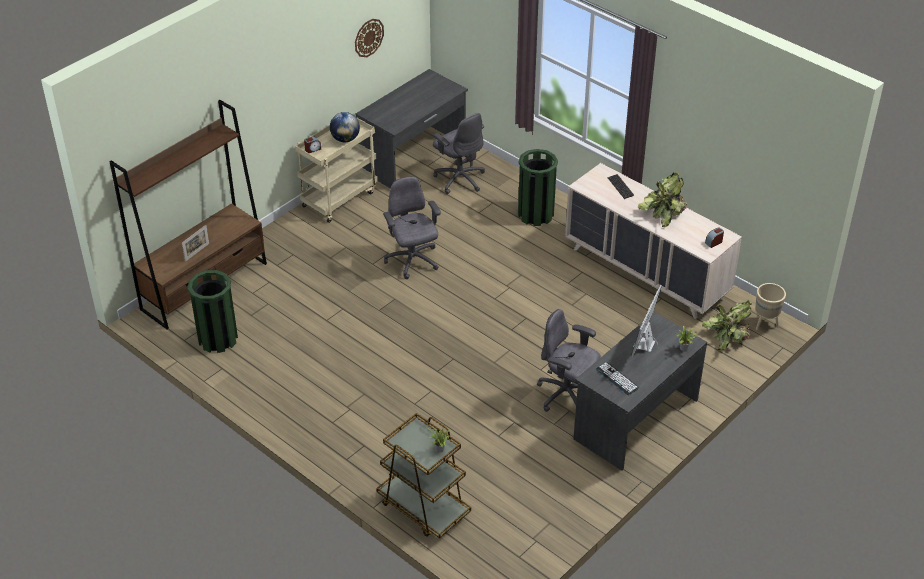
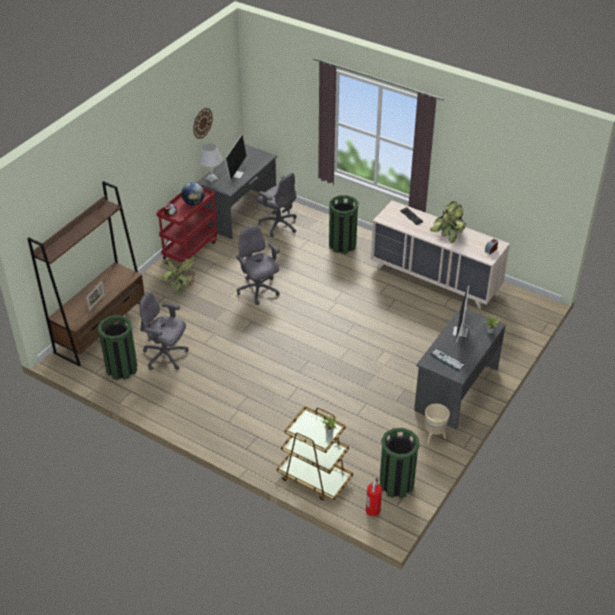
camera: 10 degrees left, 0 degrees up
(339, 198) = (190, 249): beige cart -> red cart
(376, 110) = (211, 178): none -> white table lamp
(409, 107) = (236, 174): none -> monitor
(487, 558) = (373, 510): none -> fire extinguisher
(525, 529) = (396, 484): none -> green trash can
(567, 395) = (400, 378): grey office chair -> grey office chair (166, 356)
(728, 336) = (507, 319): potted plant -> potted plant (182, 283)
(765, 323) = (531, 306): beige planter -> beige planter (434, 436)

